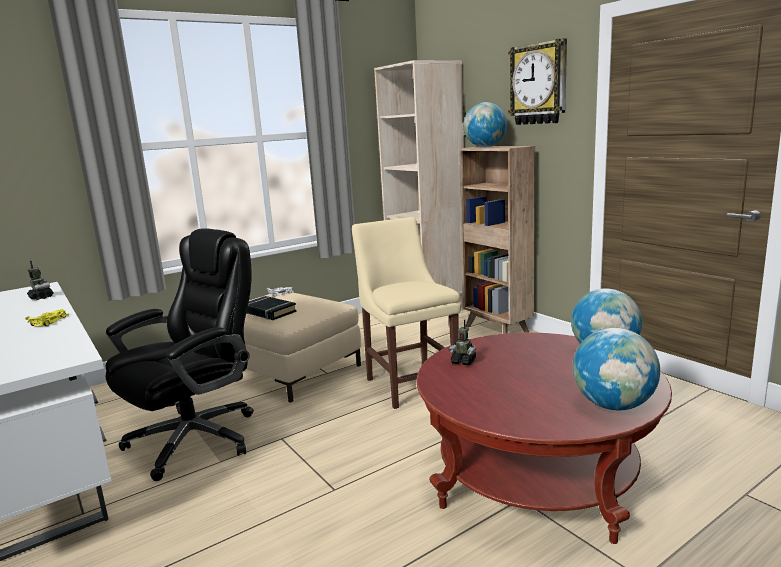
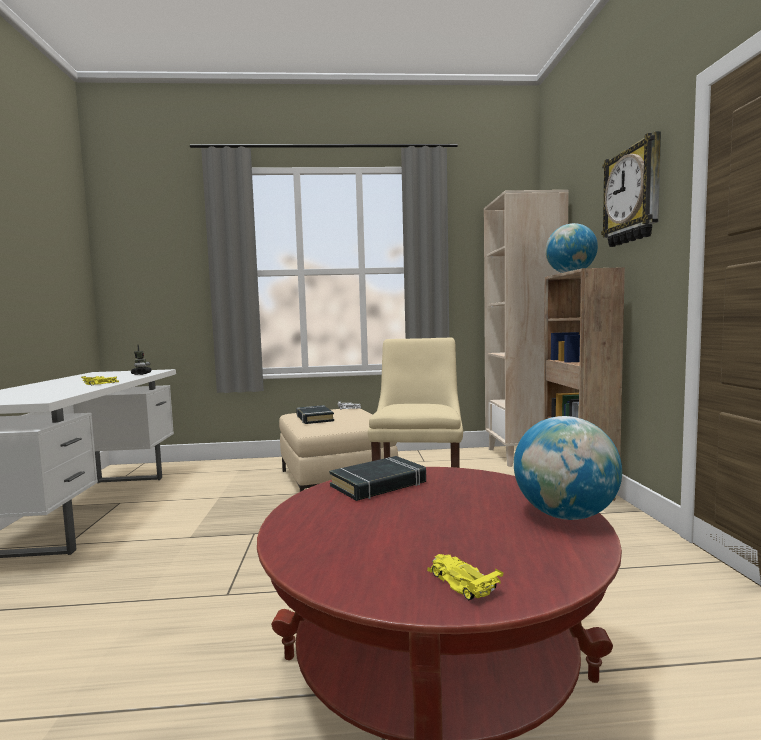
camera: 30 degrees right, 10 degrees down
(197, 438) = (202, 514): black office chair -> none
(463, 361) = (379, 484): toy robot -> black book
(613, 405) = (461, 582): globe -> yellow toy car

